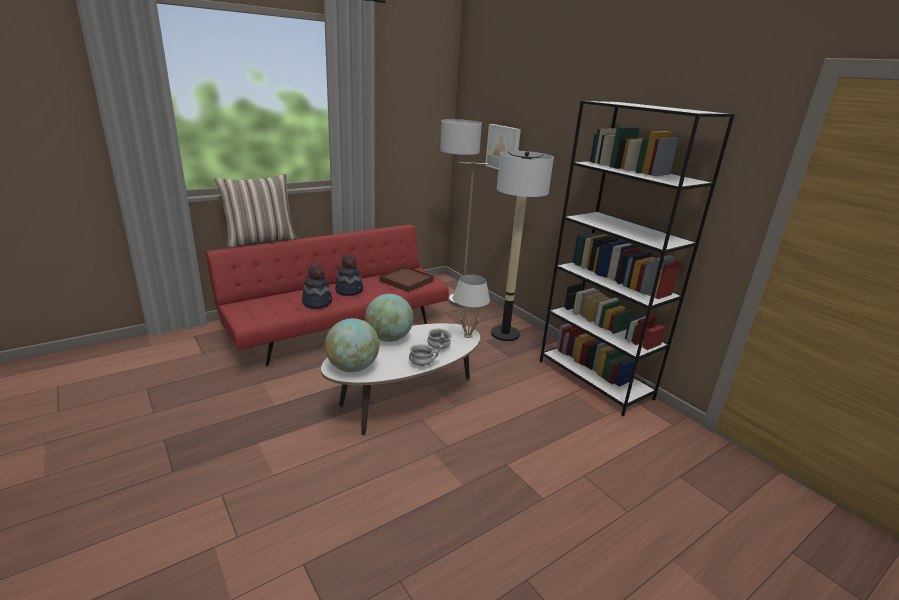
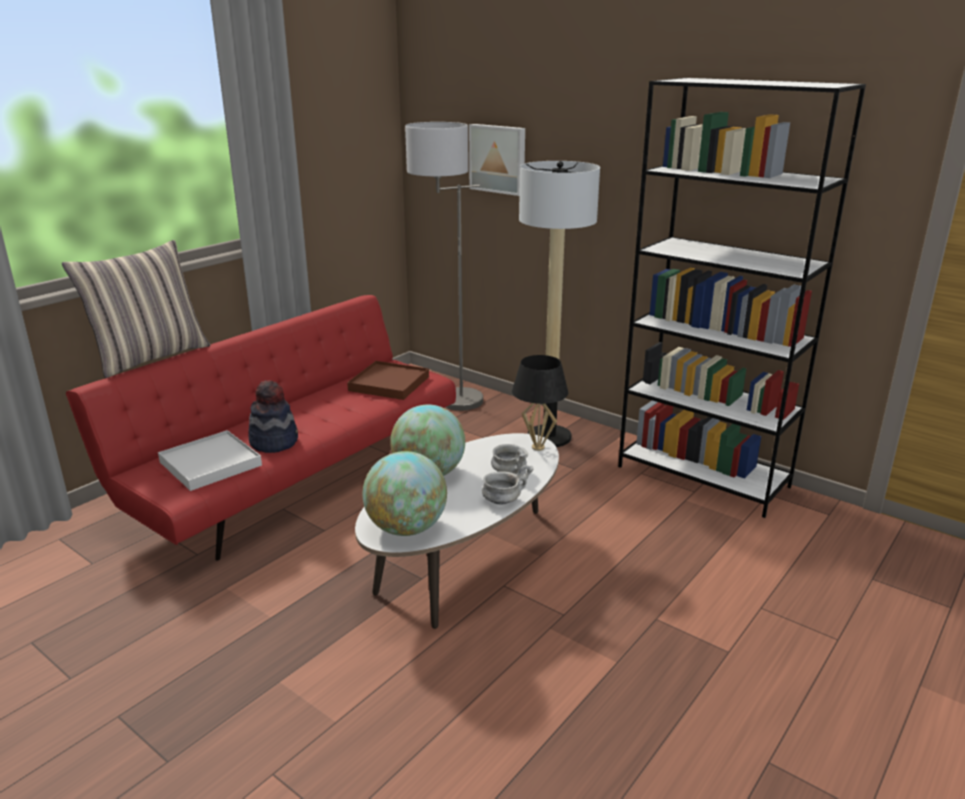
camera: 15 degrees left, 0 degrees up
(274, 308) = (210, 464): none -> white tray
(349, 290) = (311, 413): hat -> none
(467, 336) = (538, 447): white table lamp -> black table lamp

